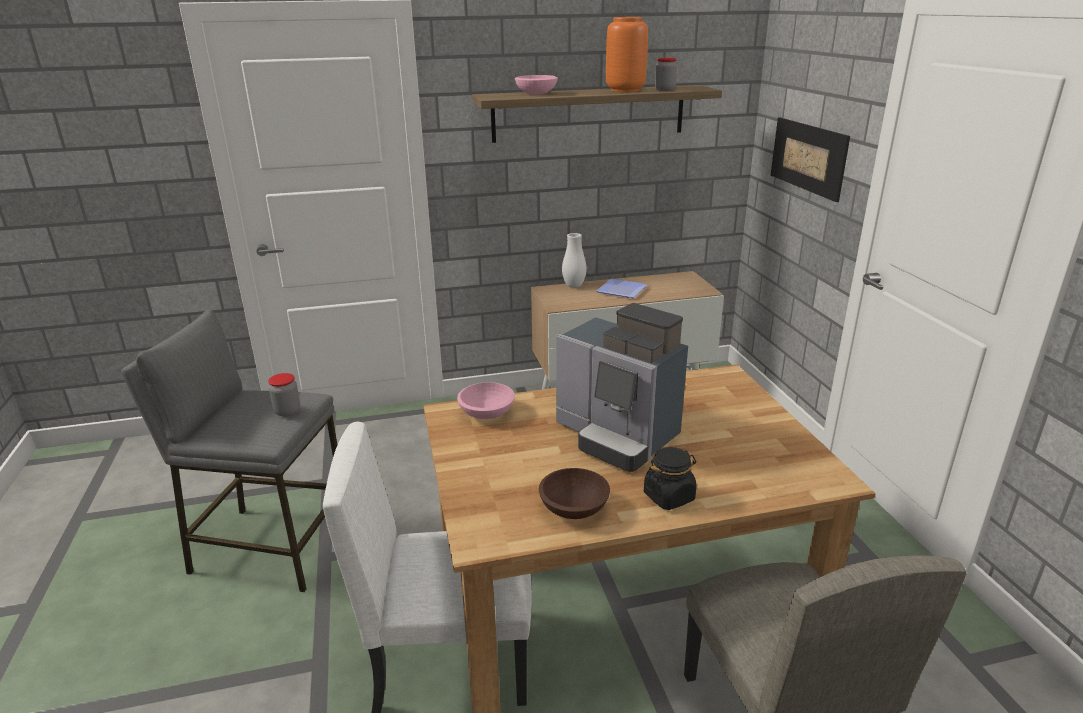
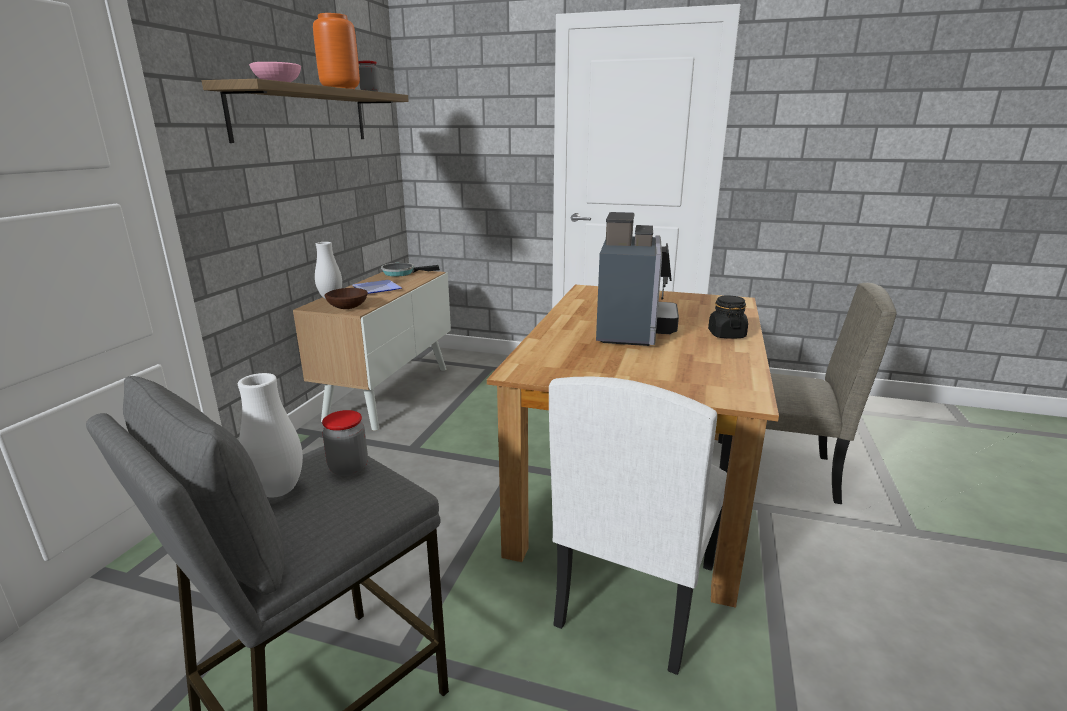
camera: 60 degrees left, 5 degrees down
(253, 403) = (278, 490): none -> white vase
(487, 414) = (544, 358): pink bowl -> none
(572, 508) = (721, 361): brown bowl -> brown bowl (347, 307)
(617, 436) = (633, 329): coffee machine -> coffee machine turned 60 degrees counterclockwise
(683, 280) = (401, 273): none -> frying pan
(808, 157) = (478, 148): picture -> none

